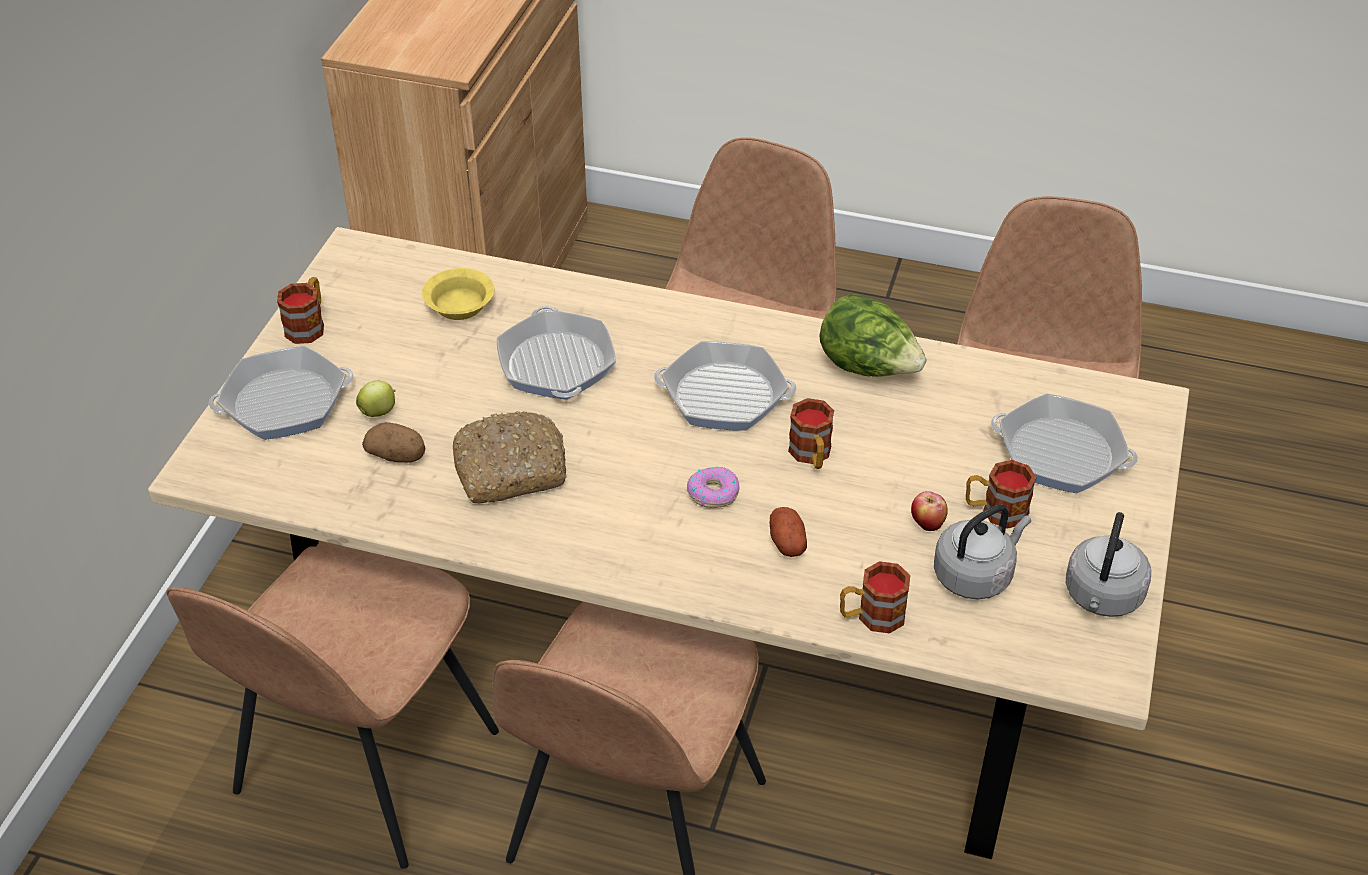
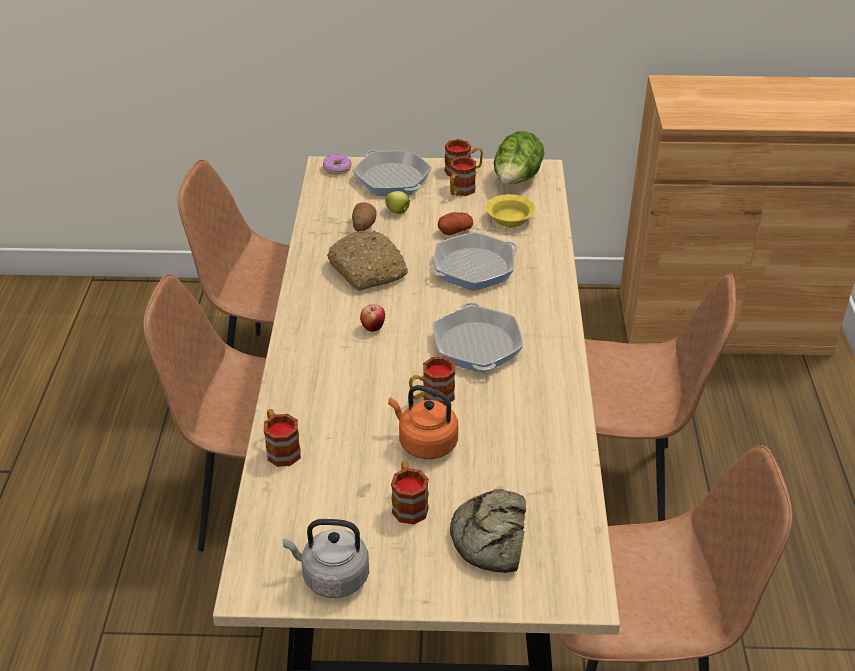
camera: 75 degrees right, 5 degrees down
(362, 339) = (460, 191): none -> mug
(713, 493) = (376, 356): donut -> donut (337, 168)
(787, 541) = (341, 398): potato -> potato (455, 231)
(868, 367) = (542, 413): lettuce -> lettuce (516, 181)
(894, 477) = (425, 443): none -> orange kettle
(927, 524) = (381, 466): apple -> apple (373, 328)
(975, 575) = (336, 499): grey kettle -> none
(1060, 453) = (491, 538): frying pan -> bread

